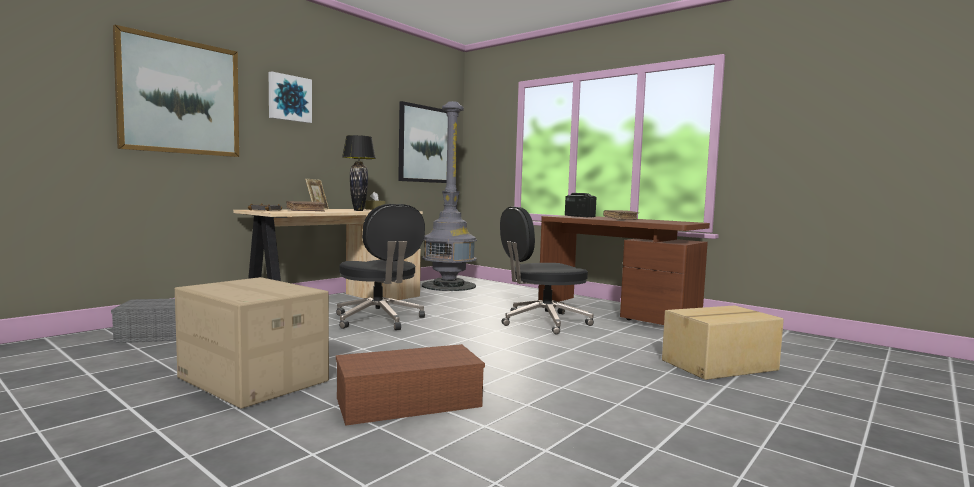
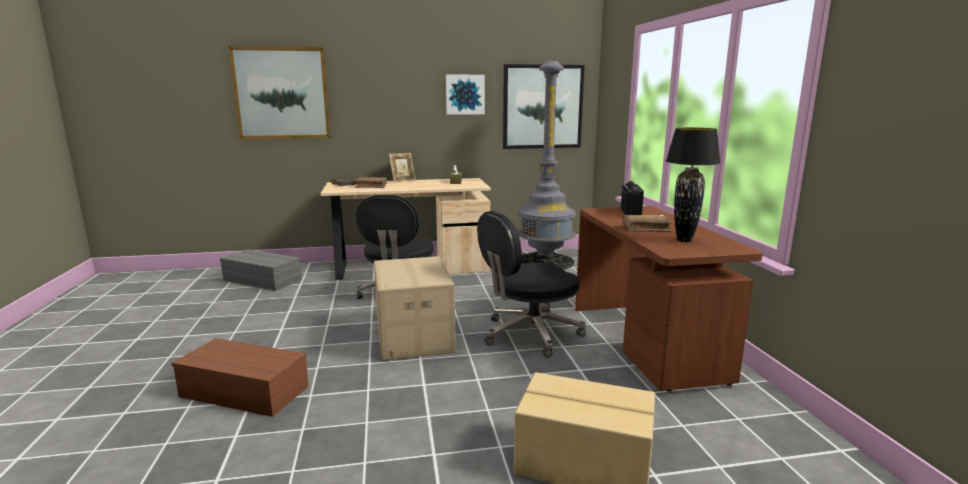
camera: 40 degrees right, 10 degrees up
(251, 380) = (217, 335): cardboard box -> cardboard box (413, 336)
(289, 98) = (376, 80): picture -> picture (465, 94)
(358, 210) = (424, 186): black table lamp -> black table lamp (683, 240)
(542, 322) = (529, 334): black office chair -> black office chair turned 45 degrees counterclockwise

